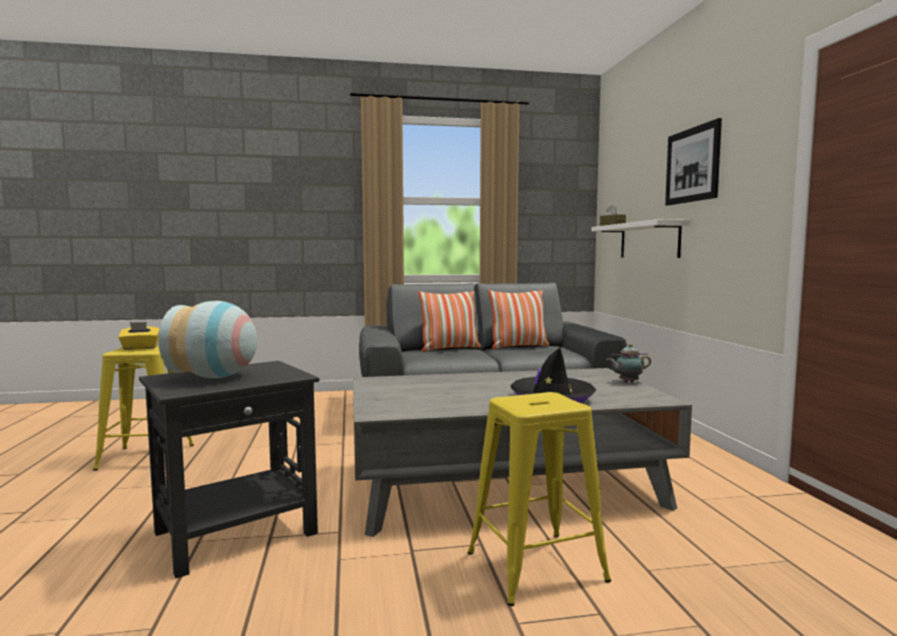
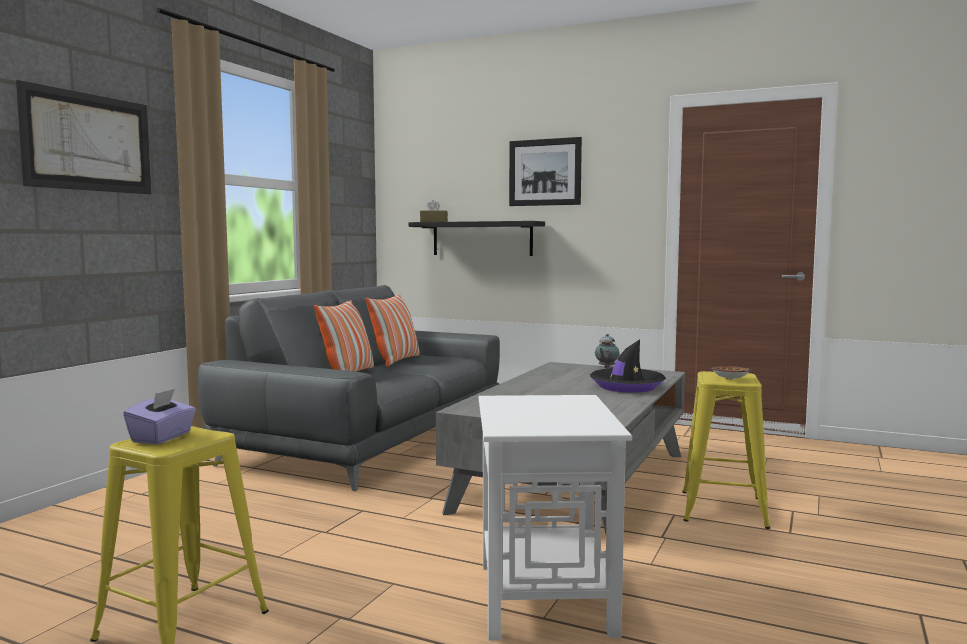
camera: 55 degrees left, 0 degrees up
(140, 348) = (162, 437): yellow tissue box -> purple tissue box
(216, 377) = (545, 415): vase -> none
(237, 532) = (544, 596): black side table -> white side table
(307, 185) = (88, 142): none -> picture
(526, 404) = (731, 379): none -> bowl
(649, 240) = (482, 238): white shelf -> black shelf

